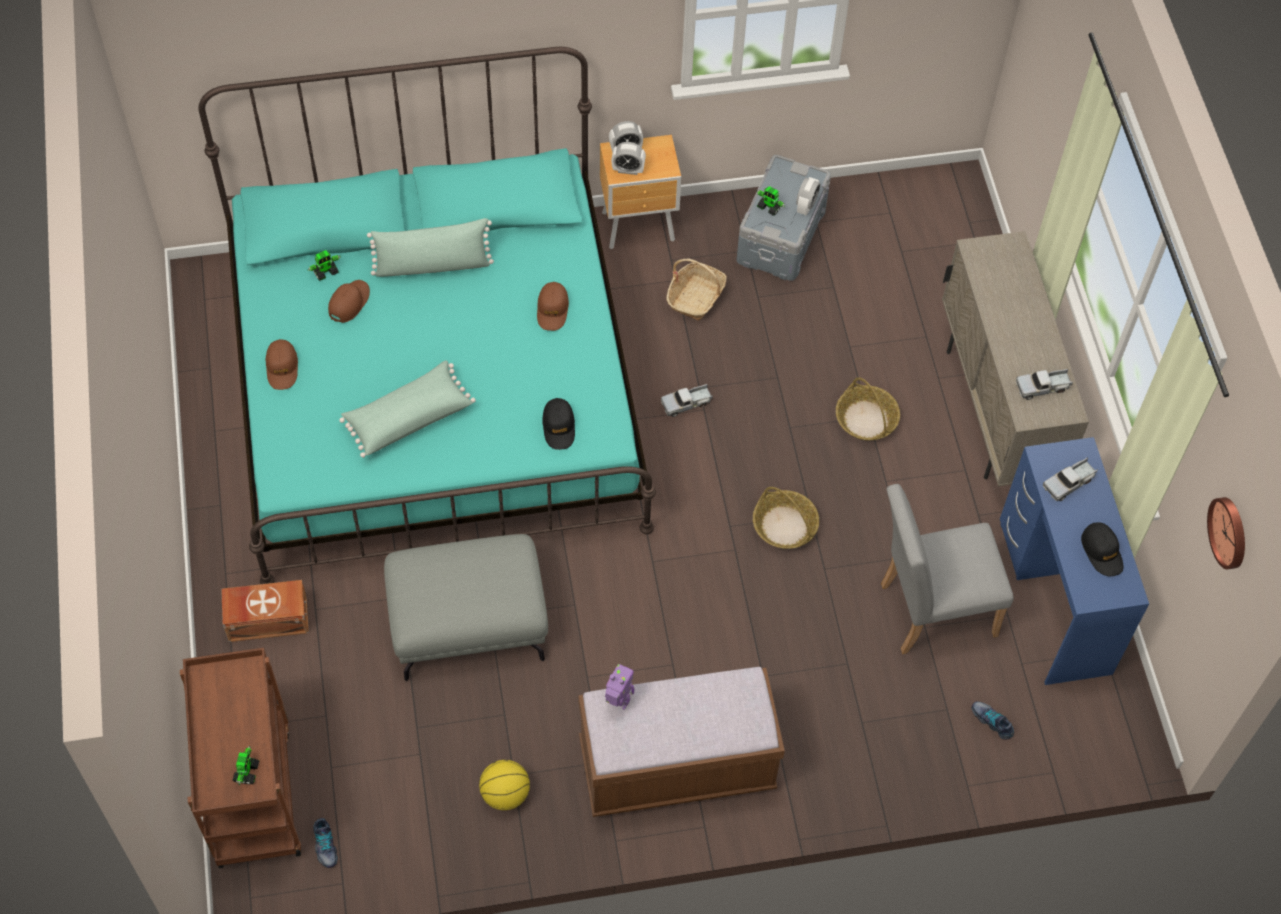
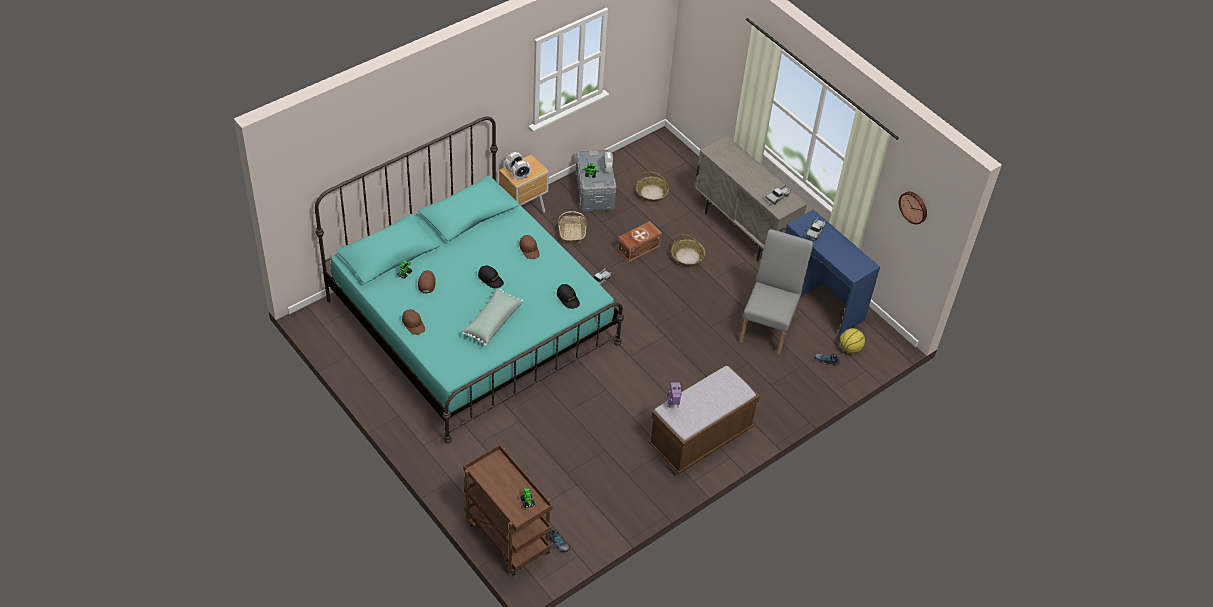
camera: 30 degrees left, 10 degrees down
(266, 618) = (458, 457): brown storage box -> brown storage box (637, 248)
(432, 265) = (456, 251): green pillow -> none
(468, 620) = (559, 416): grey ottoman -> none
(505, 794) = (629, 484): basketball -> basketball (850, 348)
(785, 526) = (681, 316): basket -> basket (652, 193)
(928, 610) = (769, 326): grey chair -> grey chair turned 150 degrees clockwise
(1102, 552) = (847, 254): black cap -> black cap (490, 279)

